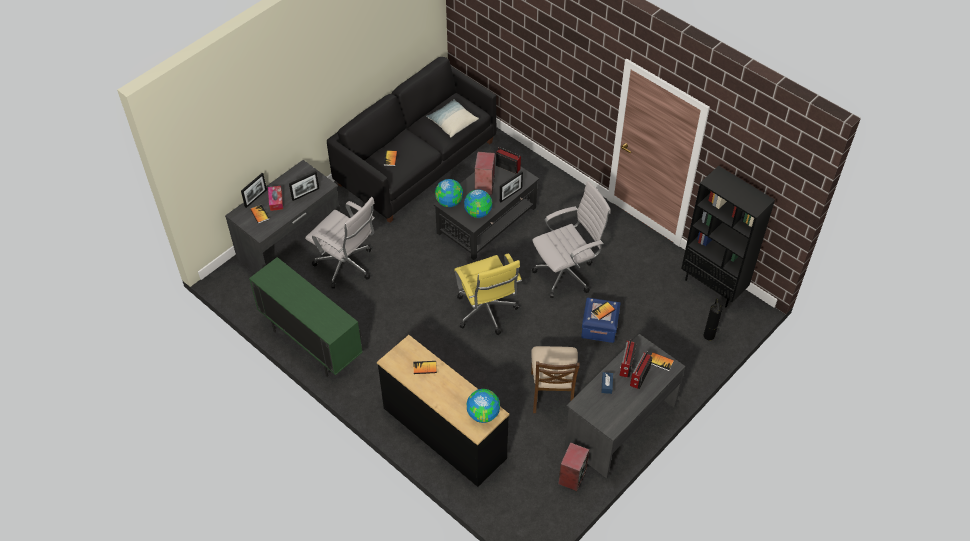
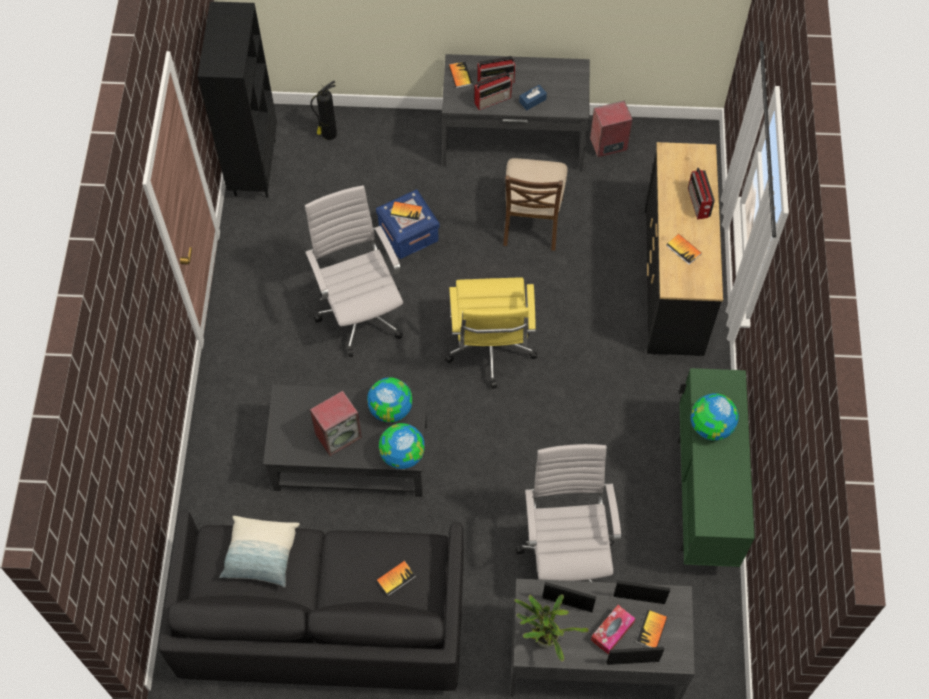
camera: 130 degrees left, 10 degrees up
(302, 176) = (544, 637): none -> potted plant
(483, 414) = (680, 162): globe -> globe (710, 427)
(487, 313) = (490, 351): yellow office chair -> yellow office chair turned 150 degrees clockwise
(507, 166) = (282, 434): radio -> radio (698, 203)
(511, 195) = (329, 395): picture frame -> picture frame (639, 599)
(552, 392) = (532, 221): brown chair -> brown chair turned 135 degrees clockwise
(567, 274) = (360, 312): white office chair -> white office chair turned 45 degrees clockwise

